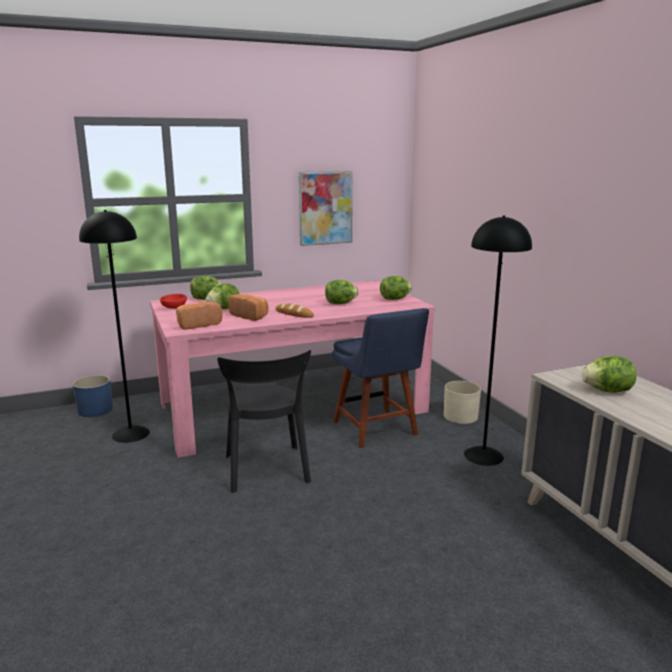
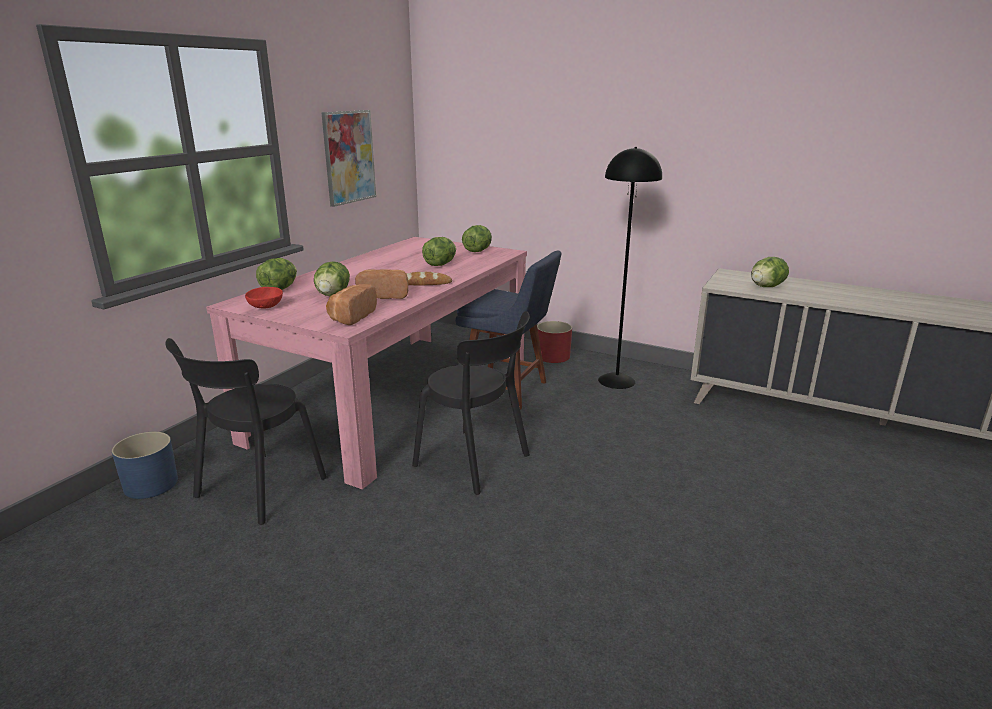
camera: 40 degrees left, 5 degrees up
(130, 434) = (257, 490): black floor lamp -> black chair
(460, 416) = (552, 356): beige planter -> red planter

